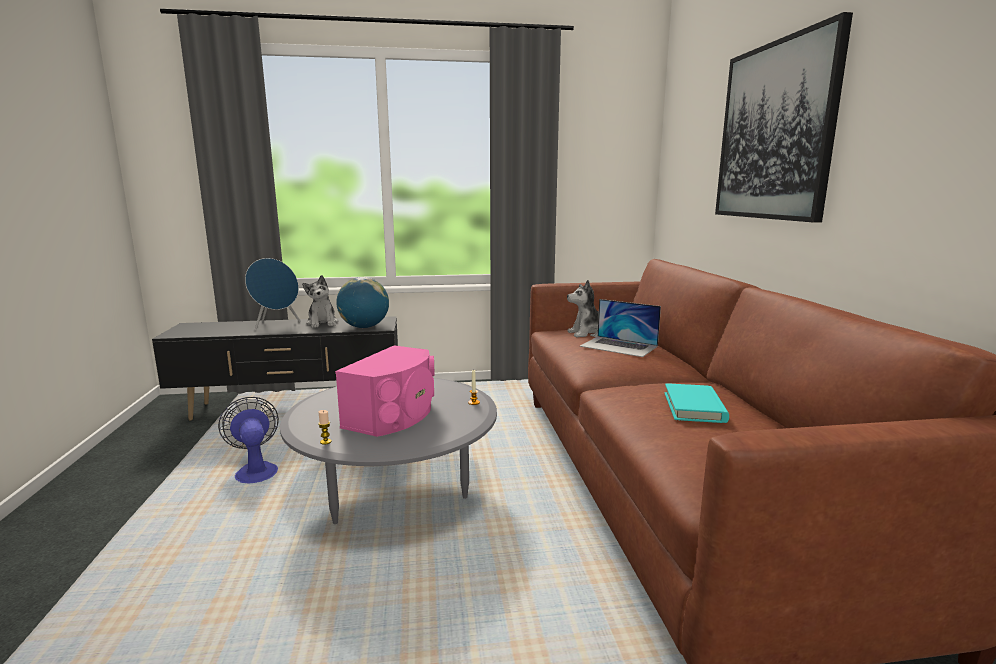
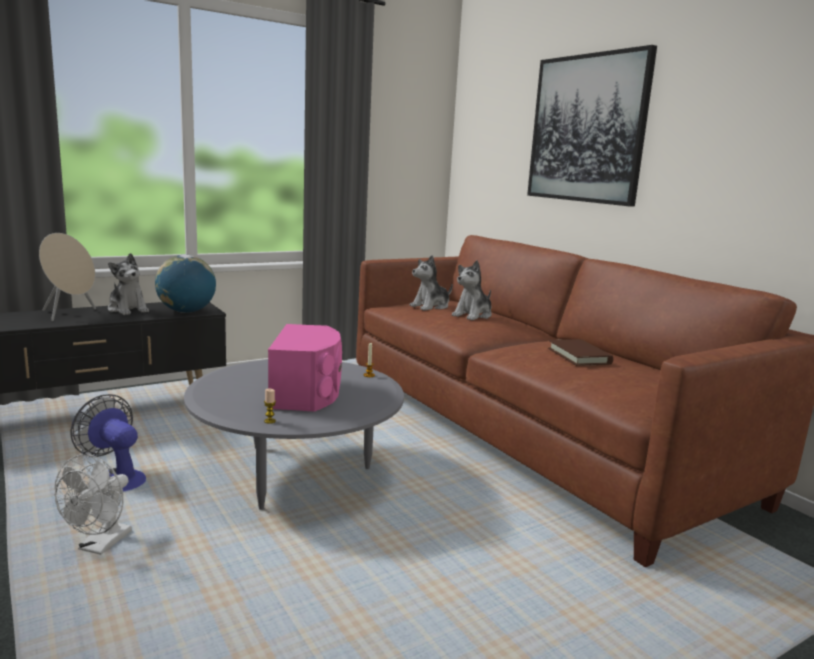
camera: 25 degrees left, 0 degrees up
(187, 532) = (100, 546): none -> white fan
(275, 325) = (69, 314): blue speaker -> beige speaker
(619, 346) = (473, 315): laptop -> plush toy
(694, 407) = (579, 356): turquoise book -> brown book

